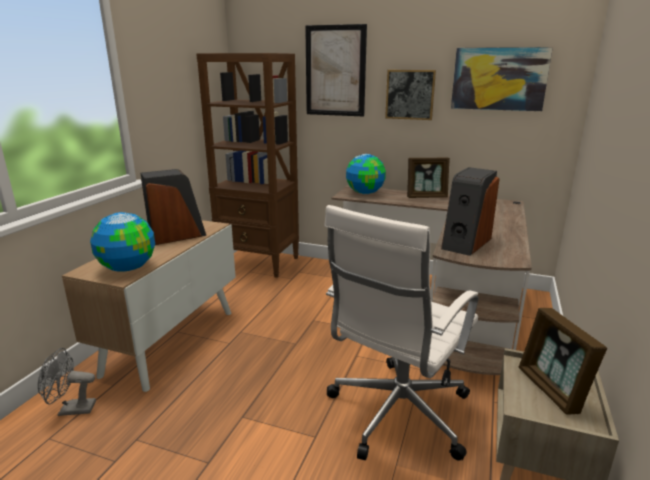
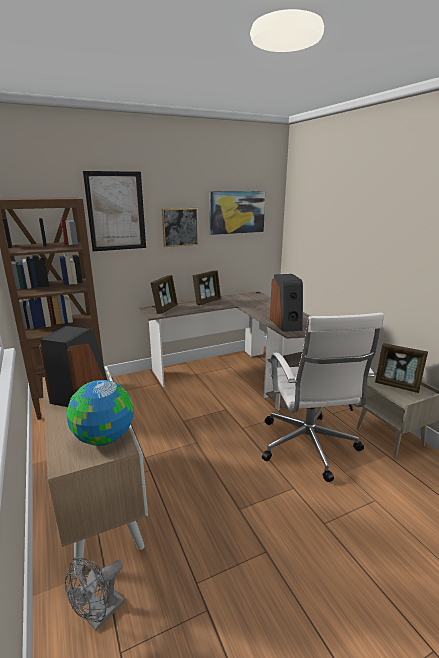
camera: 45 degrees left, 0 degrees up
(365, 193) = (165, 309): globe -> picture frame

